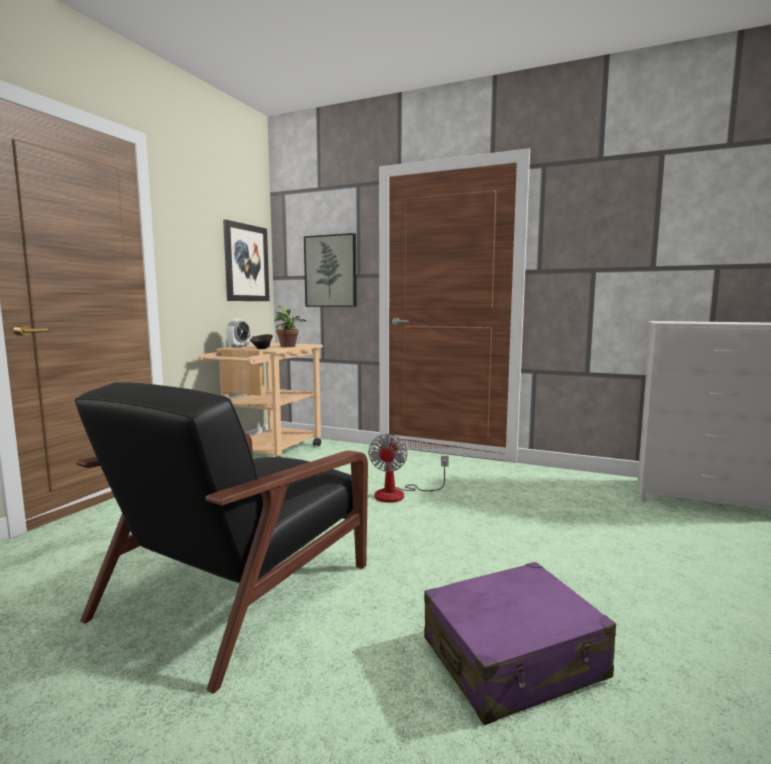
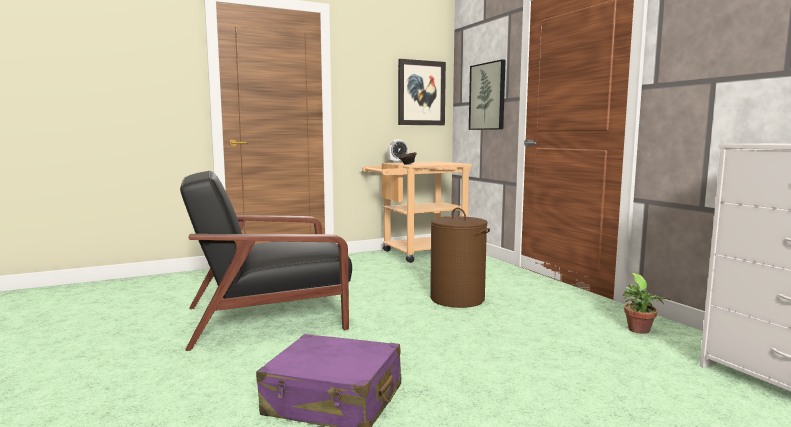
camera: 40 degrees right, 0 degrees up
(289, 346) = (435, 164): potted plant -> potted plant (640, 331)
(399, 494) = (457, 299): fan -> brown laundry basket

